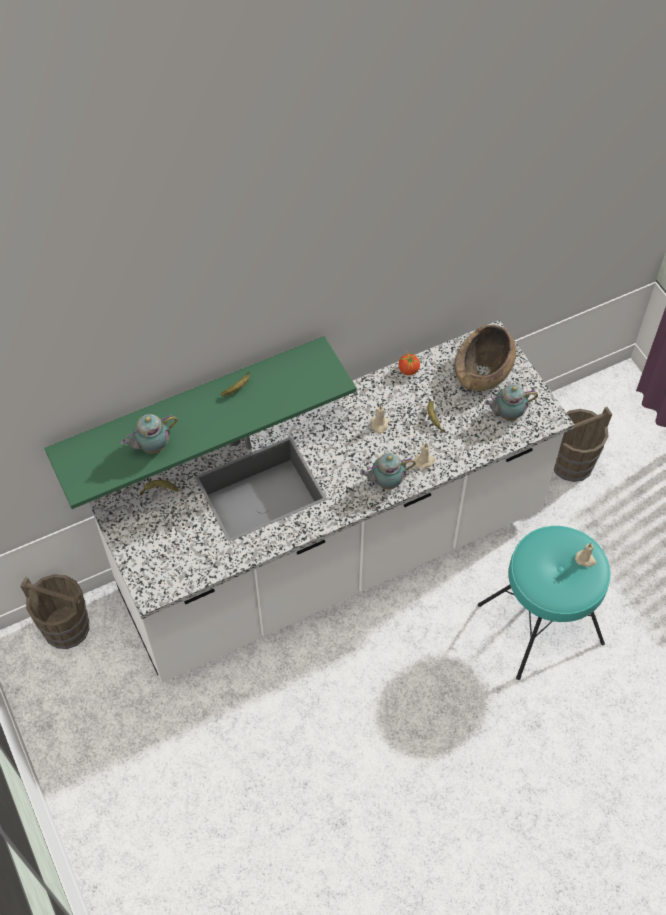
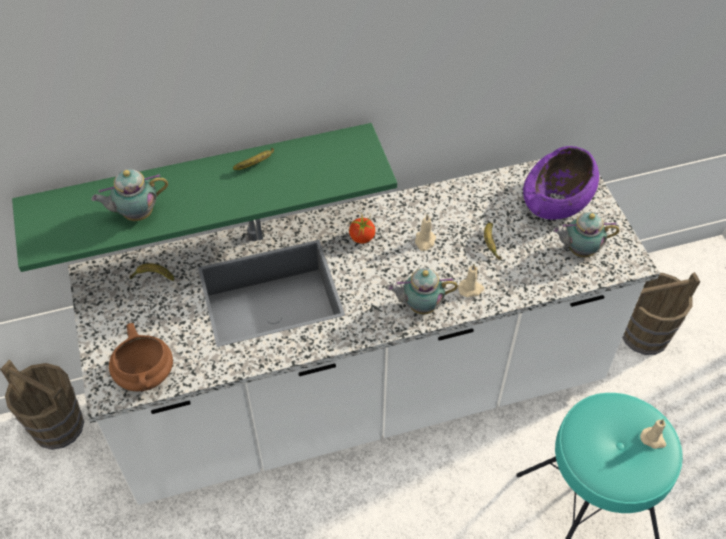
camera: 10 degrees right, 5 degrees down
(177, 574) = (146, 375): none -> brown cooking pot
(408, 370) = (470, 187): tomato -> tomato (362, 237)
(483, 370) = (558, 199): brown bowl -> purple bowl

